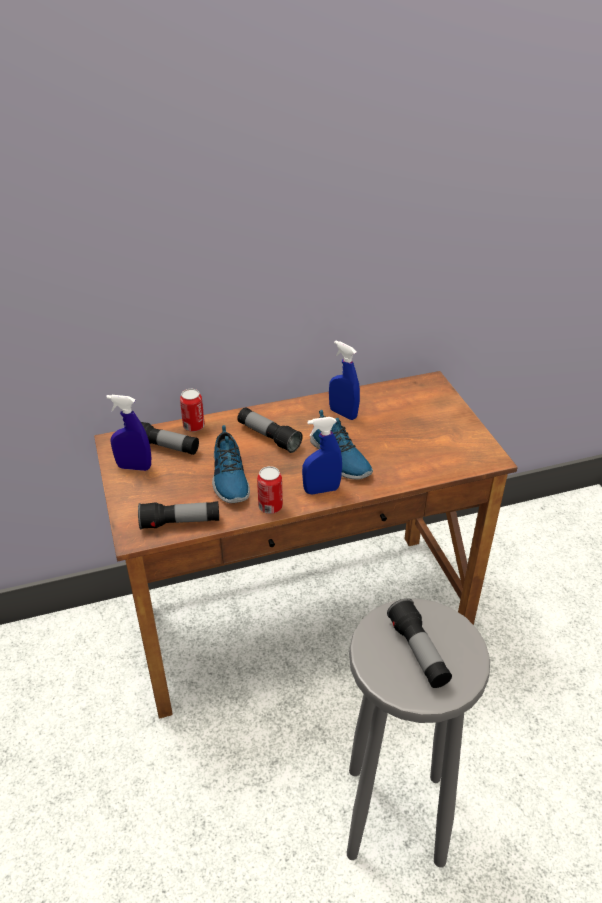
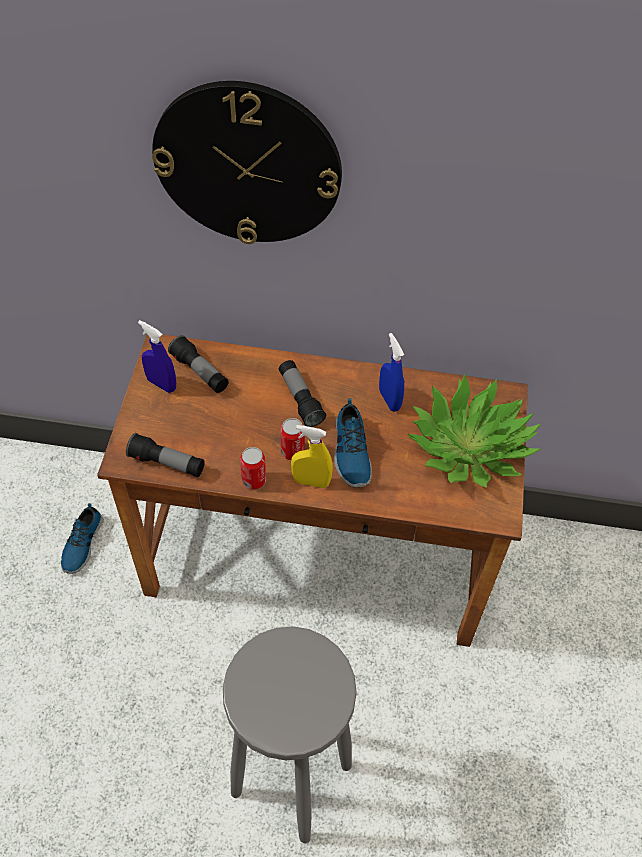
camera: 25 degrees right, 15 degrees up
(179, 209) = (247, 164): none -> wall clock
(194, 426) = (239, 358): can -> can (292, 451)
(229, 478) = (236, 431): shoe -> shoe (81, 543)
(321, 490) = (311, 481): blue spray bottle -> yellow spray bottle
(418, 652) = (287, 687): flashlight -> none
(430, 422) = (469, 446): none -> potted plant

